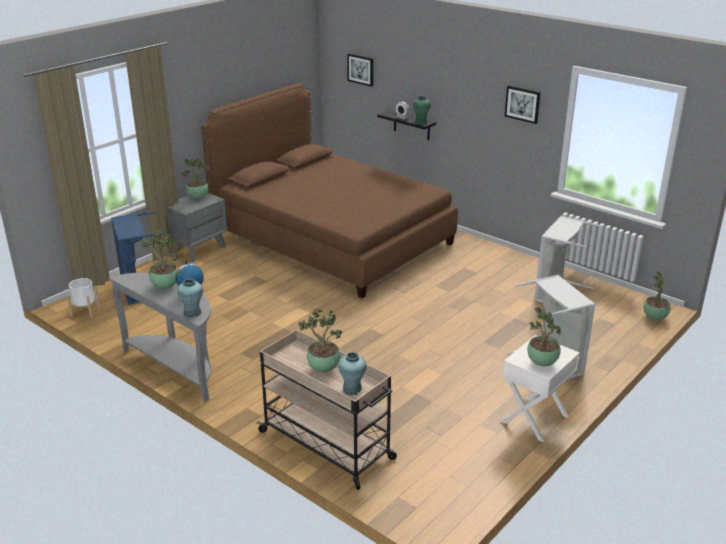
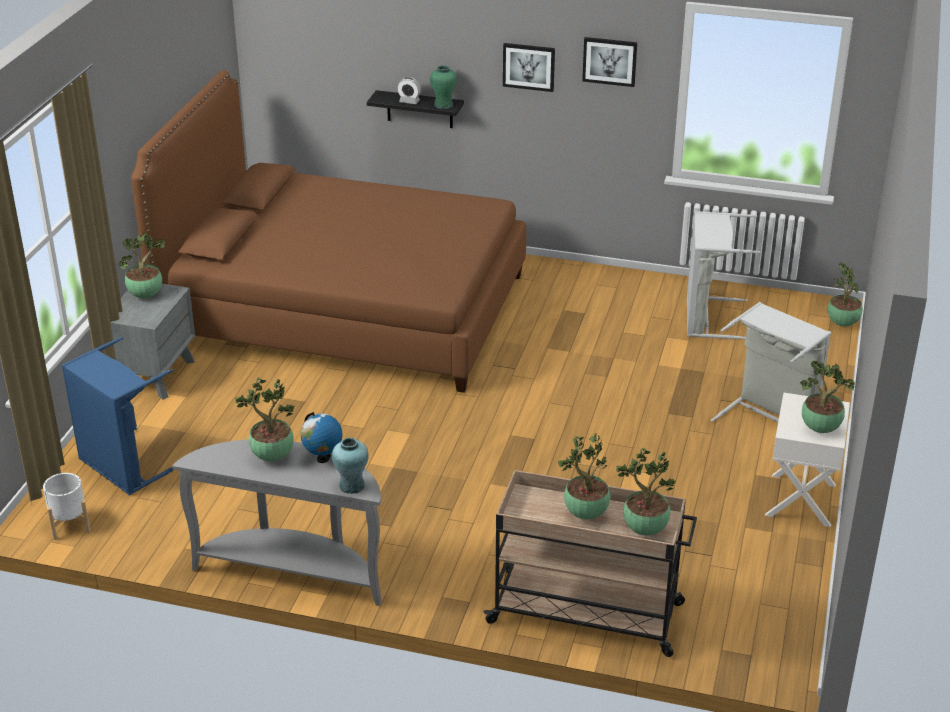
camera: 25 degrees left, 5 degrees up
(352, 389) = (644, 530): turquoise vase -> potted plant
(361, 69) = (318, 33): picture -> picture (529, 66)

